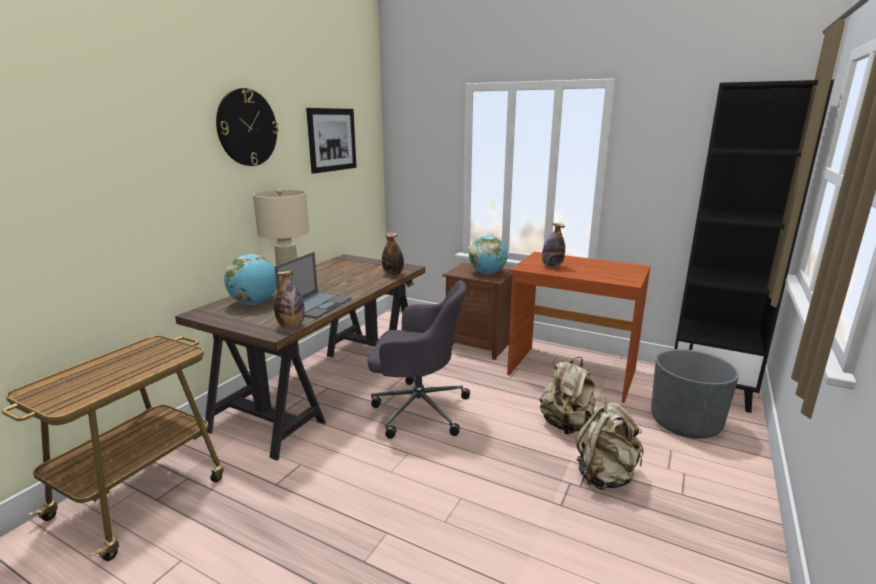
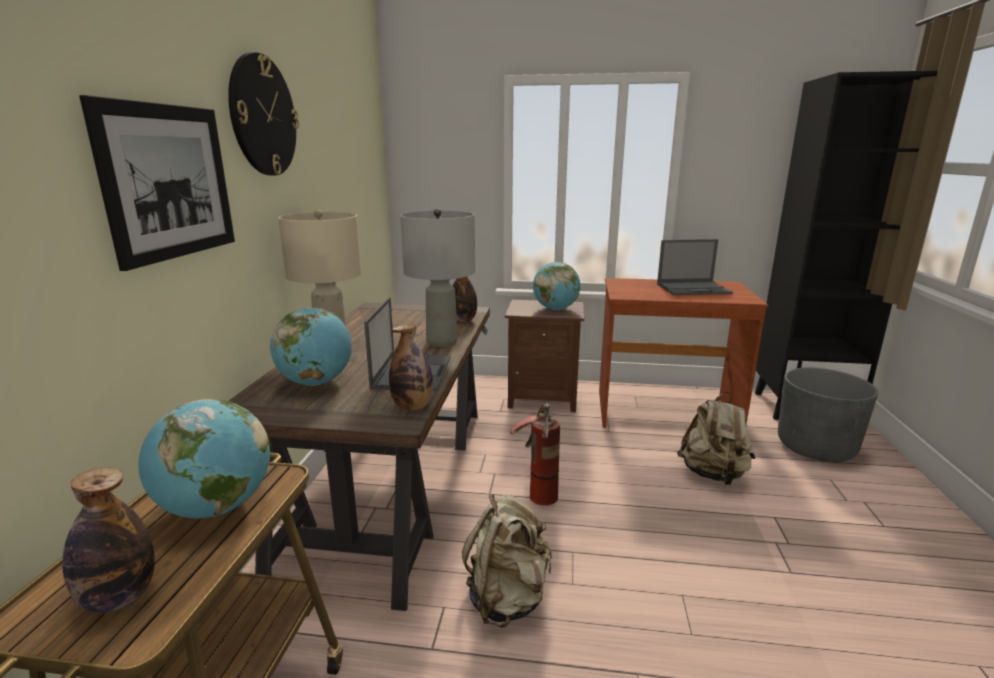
camera: 20 degrees left, 0 degrees up
(143, 361) = (216, 508): none -> globe
(332, 140) = (345, 144): picture -> picture (169, 182)
(359, 287) = (441, 342): none -> grey table lamp
(417, 409) = (537, 490): grey office chair -> fire extinguisher
(552, 266) = (649, 291): bottle -> bottle (119, 598)
(595, 267) = (694, 289): none -> laptop
(606, 476) = (801, 524): beige backpack -> beige backpack (507, 598)

